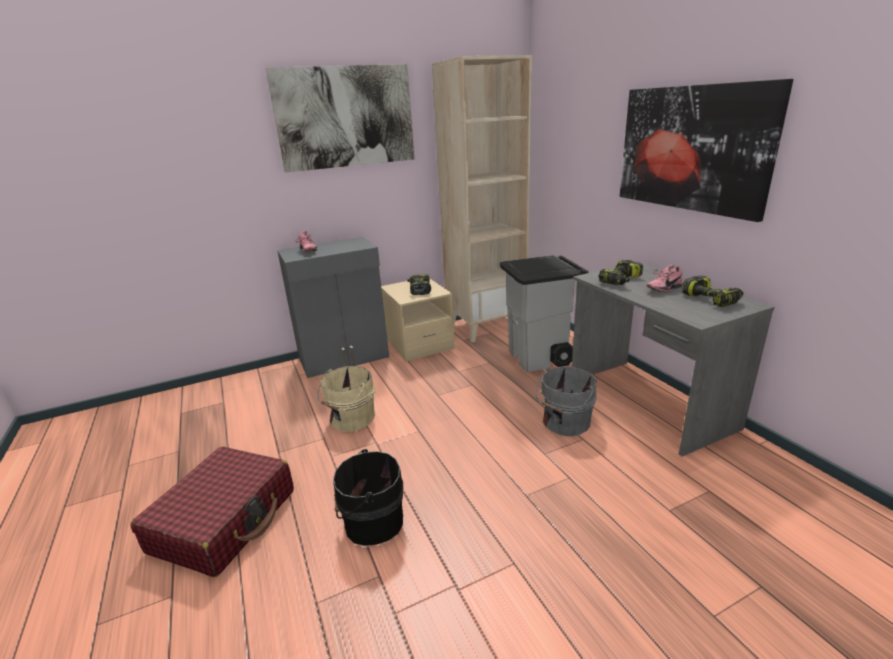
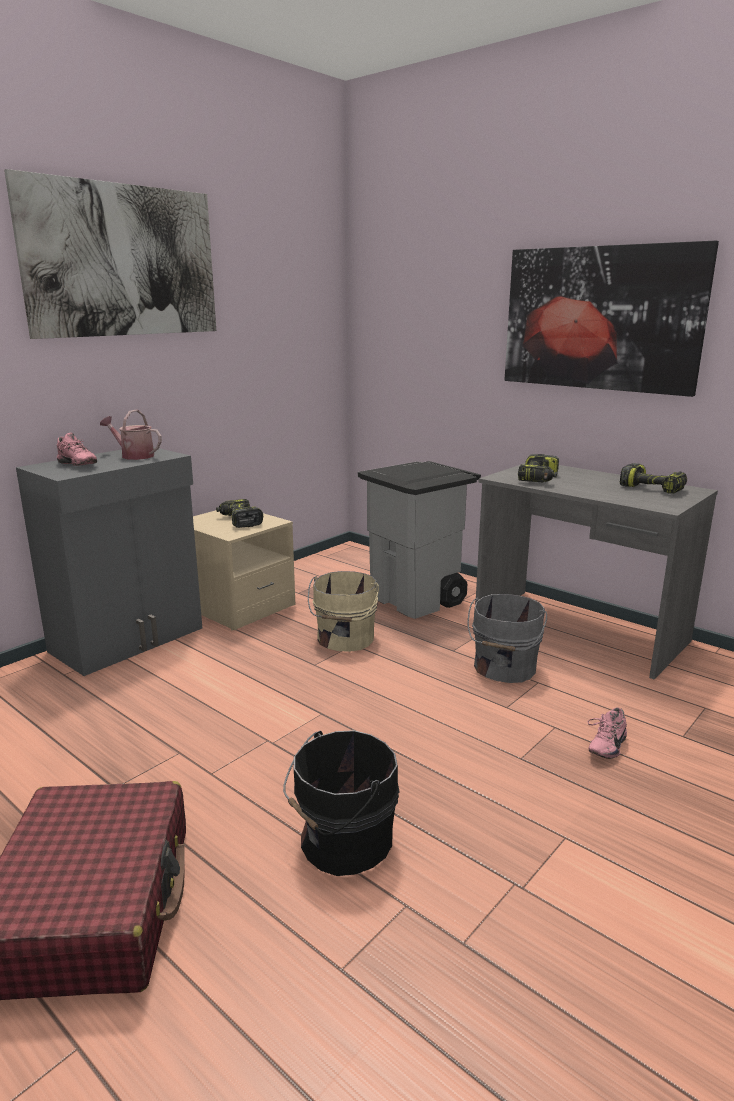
camera: 25 degrees left, 5 degrees down
(346, 245) = (134, 455): none -> watering can
(350, 419) = (204, 718): beige bucket -> beige bucket (344, 639)
(486, 326) = (318, 572): beige bookcase -> none
(663, 288) = (593, 482): pink shoe -> pink shoe (604, 746)

